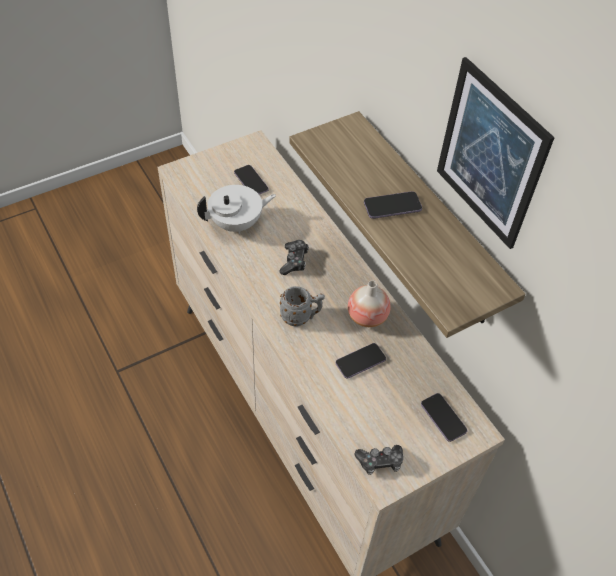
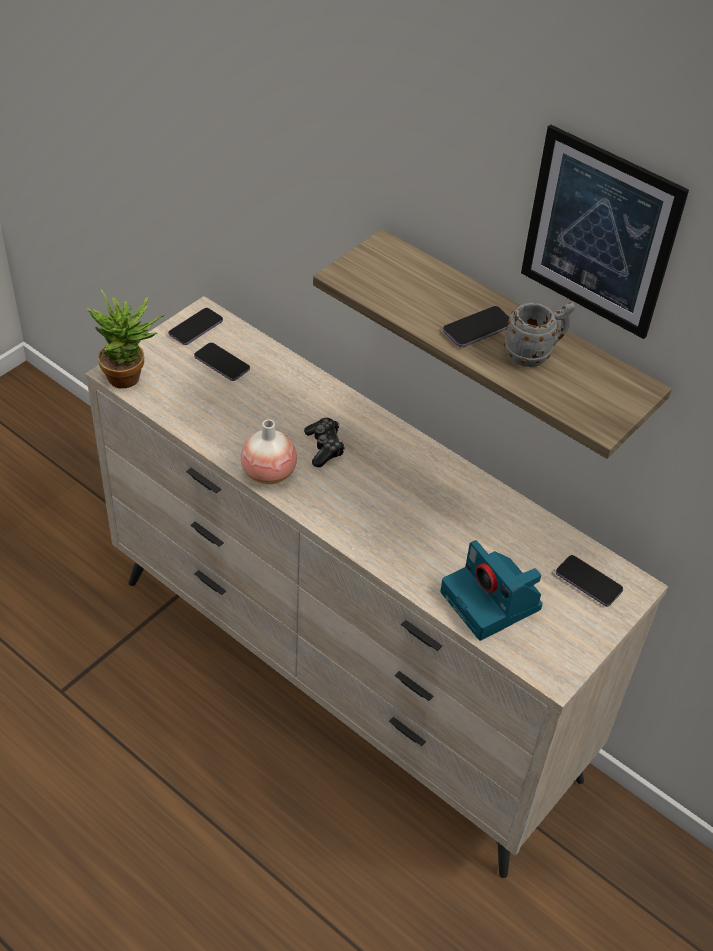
camera: 20 degrees left, 5 degrees down
(185, 177) = (131, 377): none -> potted plant
(237, 223) = (228, 419): white teapot -> none
(301, 317) = (365, 512): grey mug -> grey mug (534, 354)
(360, 361) = (462, 545): phone -> phone (196, 328)
(363, 412) = (492, 601): none -> camera
(367, 317) = (446, 490): vase -> vase (268, 473)
(380, 462) = (538, 653): game controller -> none

